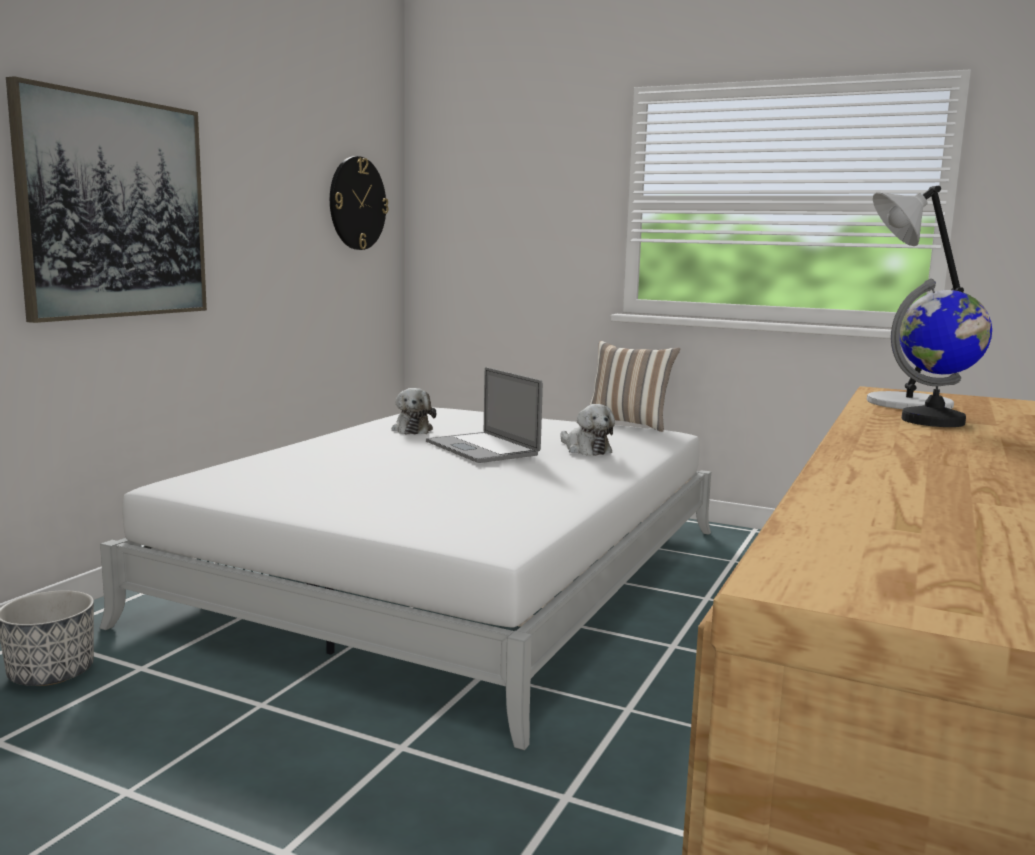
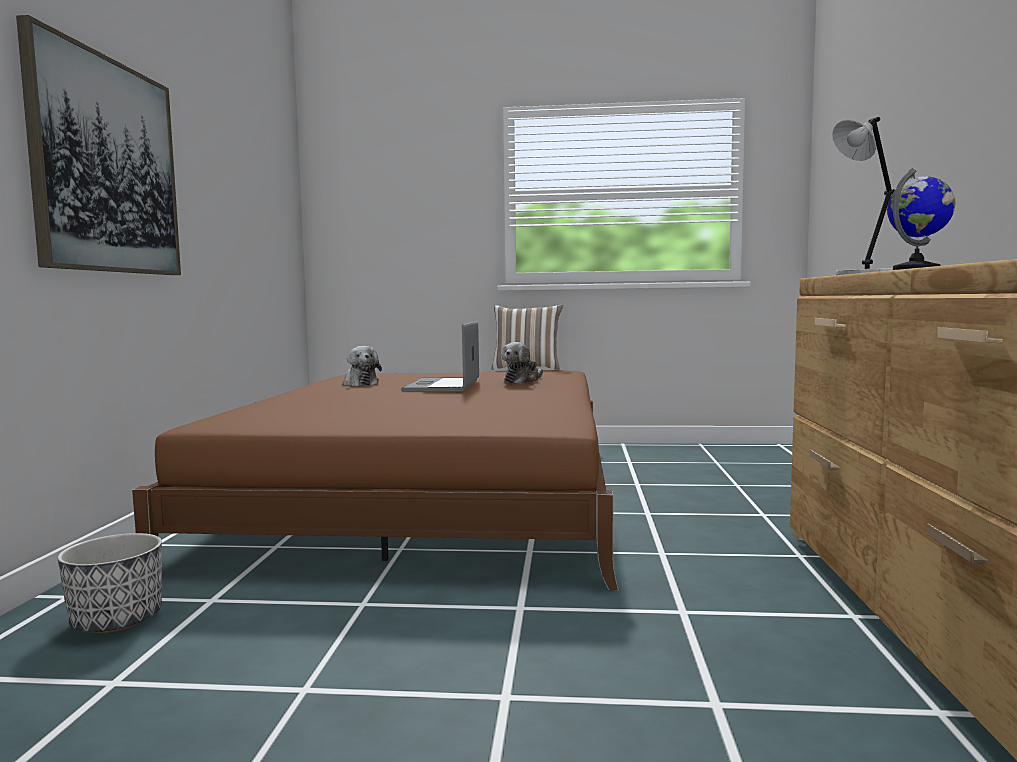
camera: 20 degrees left, 5 degrees down
(357, 203) = (273, 197): wall clock -> none
(454, 573) = (431, 495): white bed -> brown bed
(482, 448) = (442, 386): laptop -> laptop turned 60 degrees clockwise
(585, 449) = (522, 381): plush toy -> plush toy turned 90 degrees clockwise

